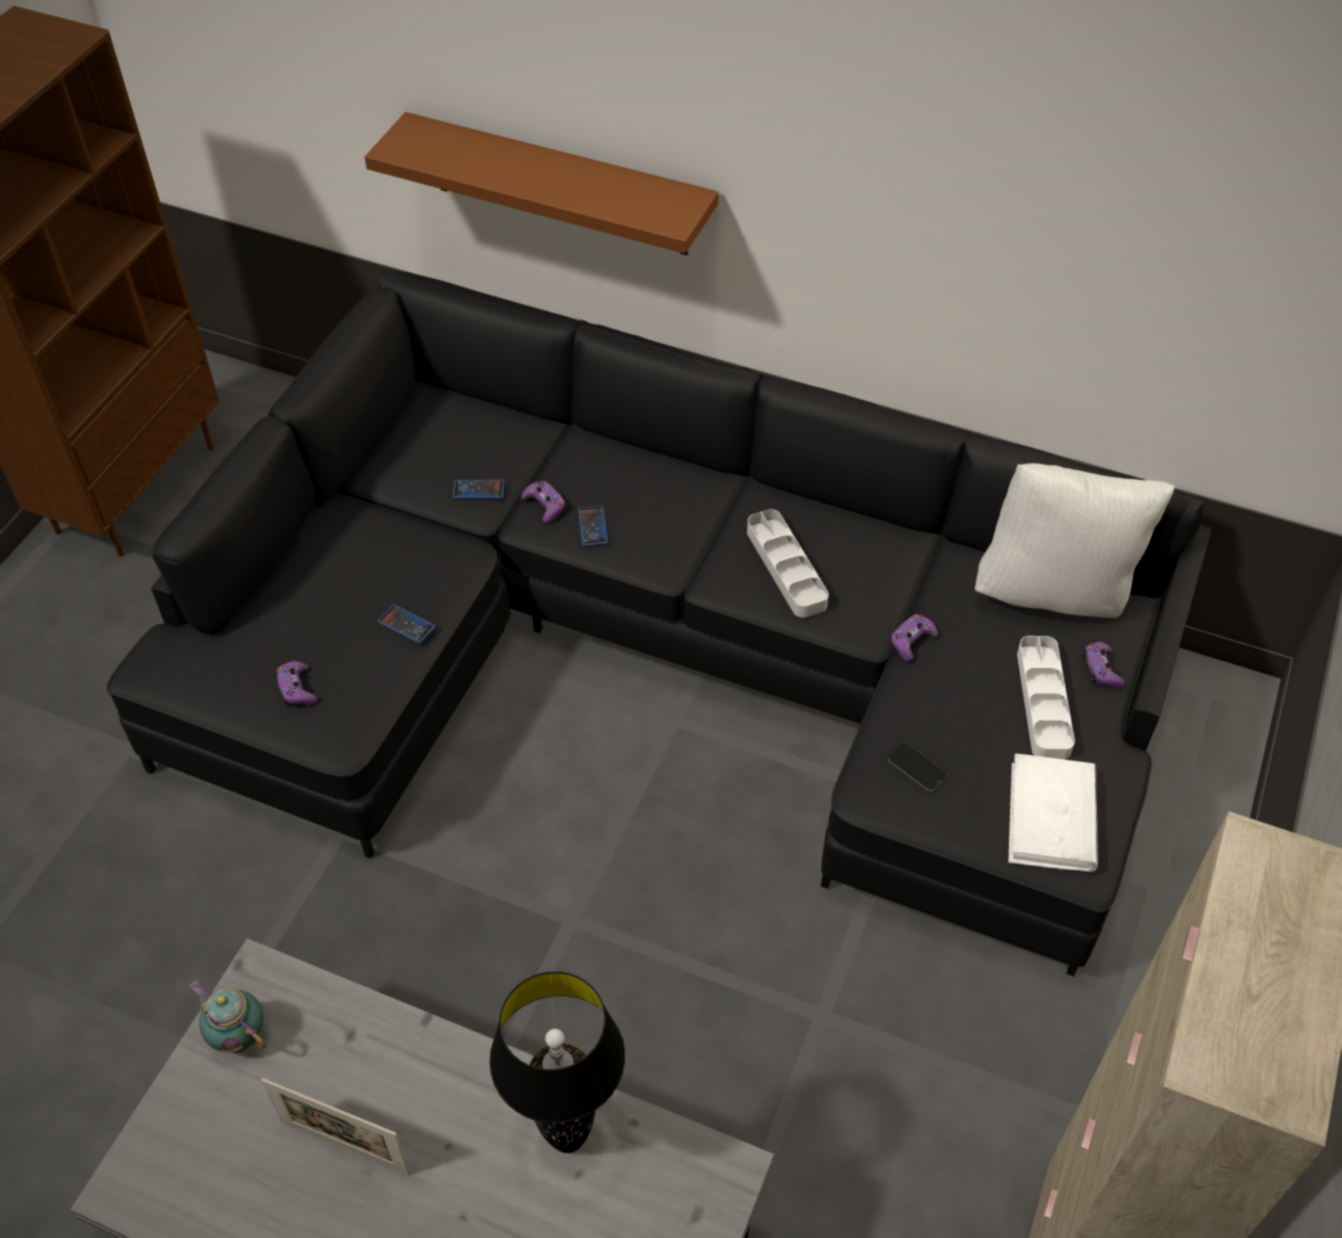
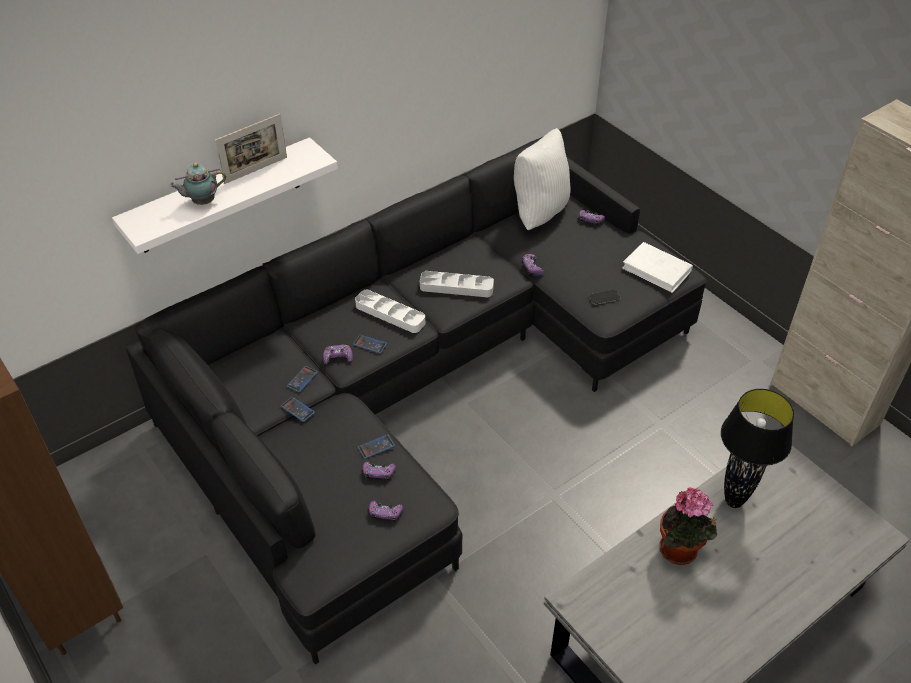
camera: 60 degrees left, 5 degrees down
(237, 1034) = (605, 620): teapot -> teapot (202, 202)
(345, 1147) = (697, 594): picture frame -> picture frame (256, 170)
(362, 648) = (379, 472): none -> purple game controller
(417, 1093) = (680, 552): none -> potted plant
(423, 512) = (297, 409): none -> phone
(560, 185) = (219, 196): brown shelf -> white shelf
(1043, 702) = (595, 244): white tray -> white tray (390, 314)

